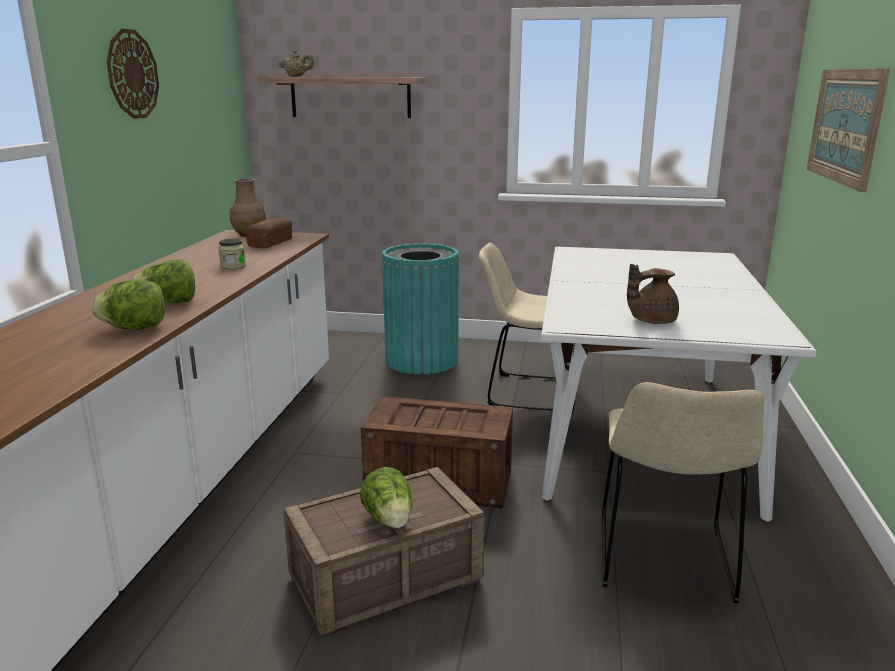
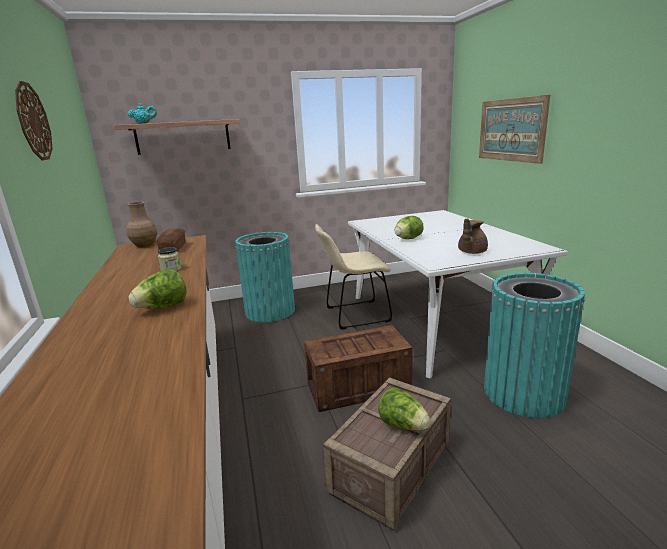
camera: 25 degrees left, 0 degrees up
(135, 328) = (168, 335): lettuce -> lettuce (408, 239)
(297, 76) = (144, 123): beige teapot -> turquoise teapot
(664, 562) = (523, 393): beige chair -> turquoise trash can

